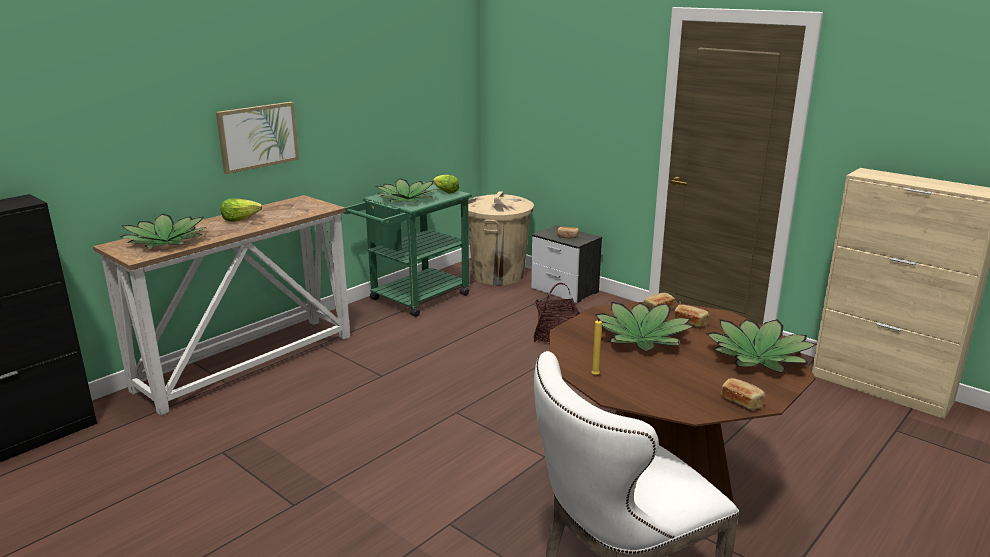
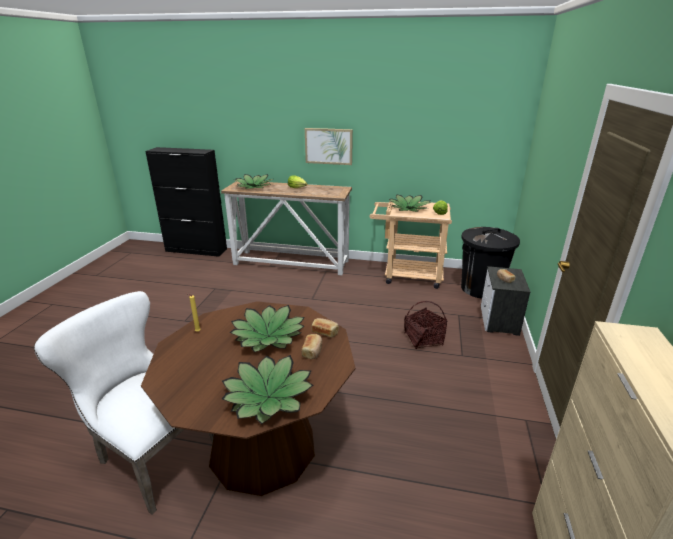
camera: 60 degrees right, 5 degrees up
(413, 299) = (407, 275): green cart -> beige cart
(498, 275) = (481, 289): beige trash can -> black trash can
(742, 401) = (182, 401): bread -> none

